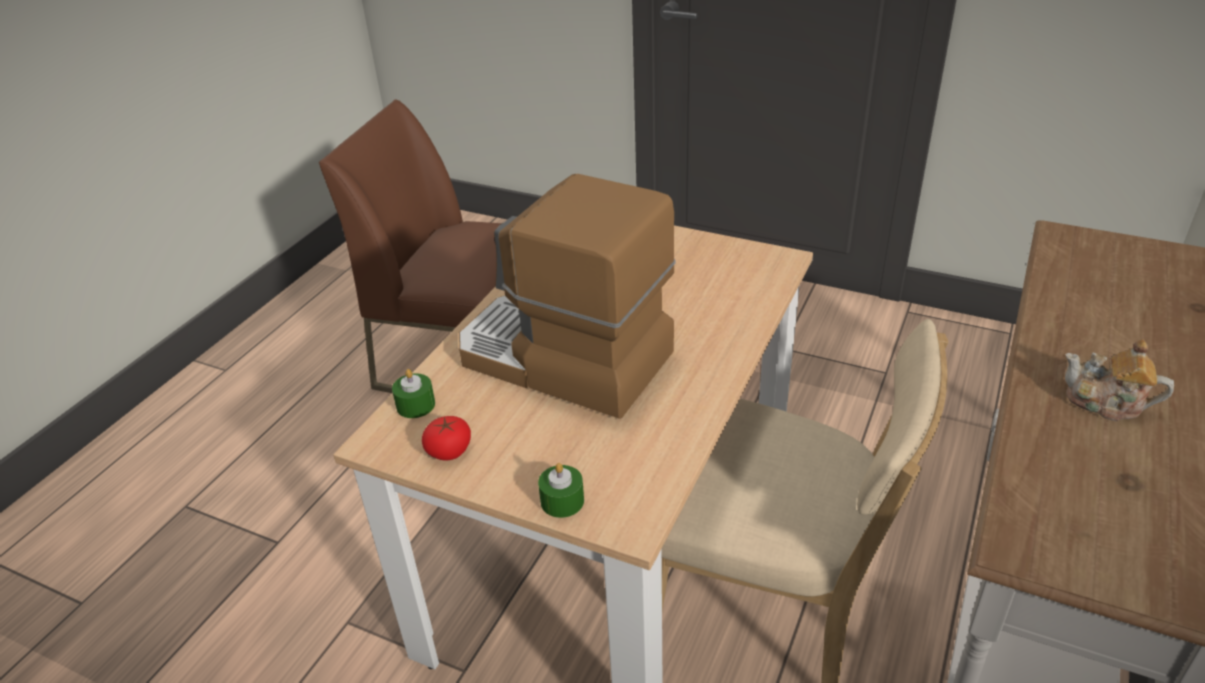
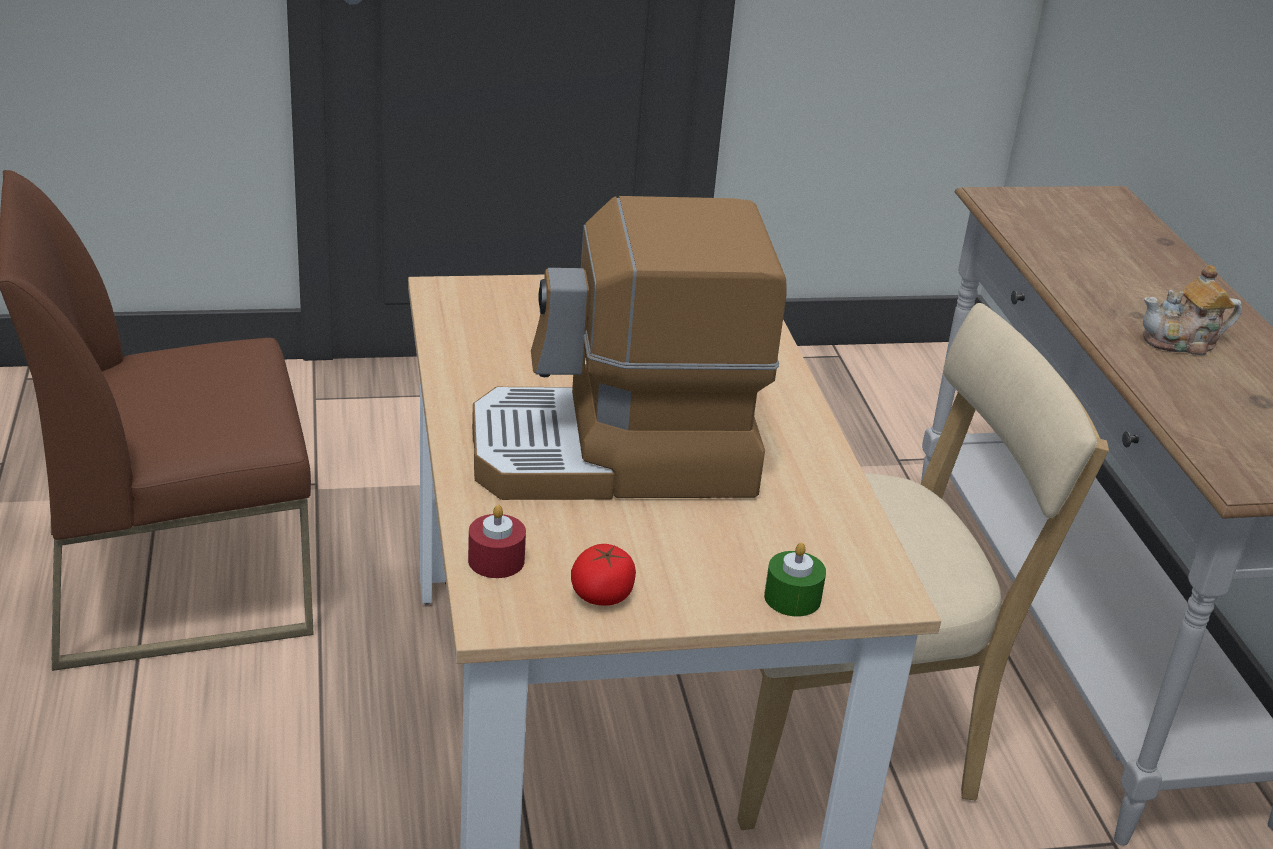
camera: 40 degrees left, 5 degrees down
(415, 405) = (496, 560): green candle -> red candle

